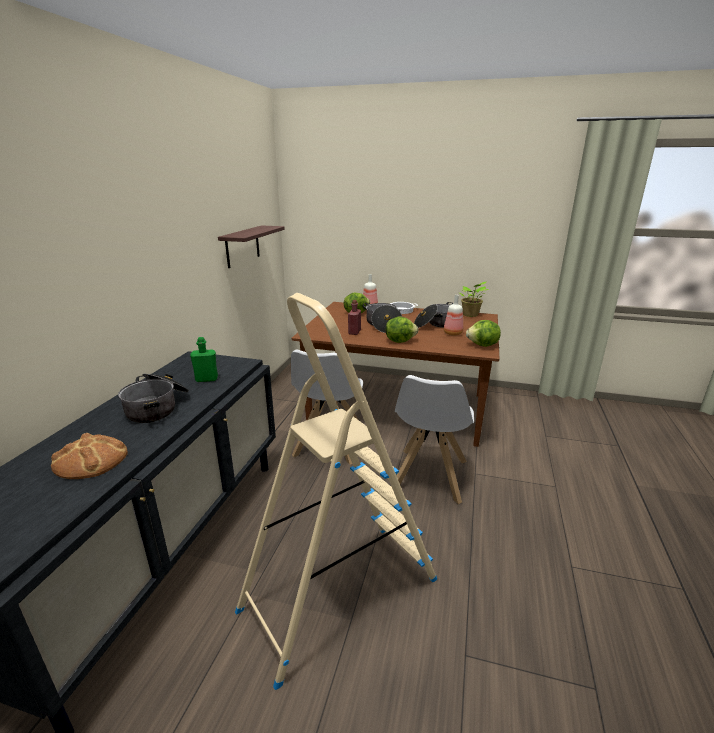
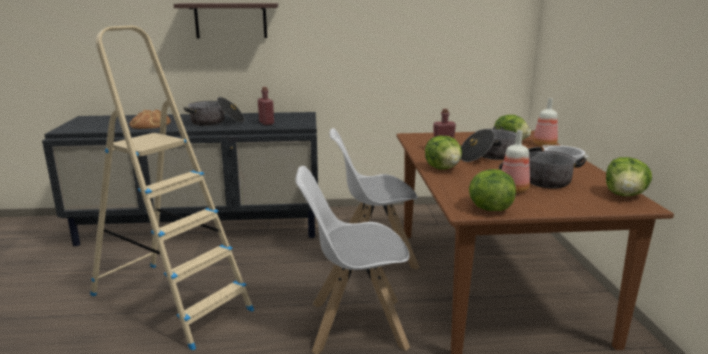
camera: 70 degrees right, 5 degrees down
(206, 379) = (266, 123): green bottle -> red bottle
(242, 246) = (437, 39): shelf -> shelf (231, 20)
(470, 315) = (625, 195): potted plant -> lettuce

